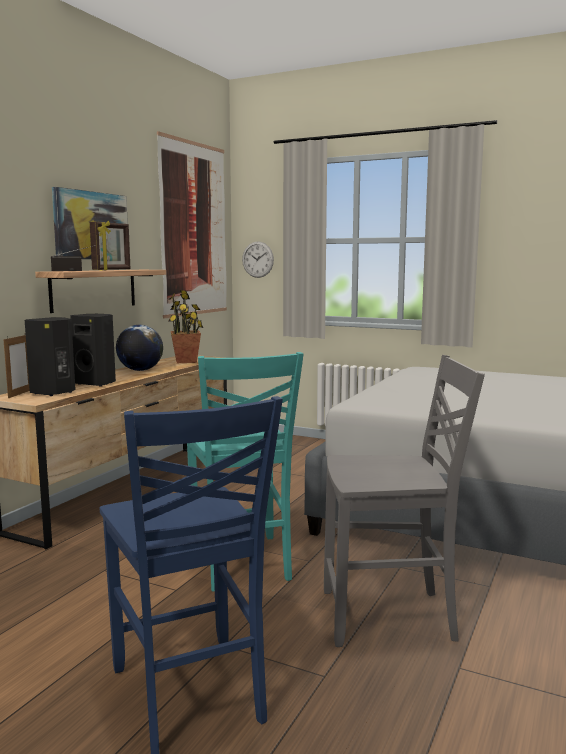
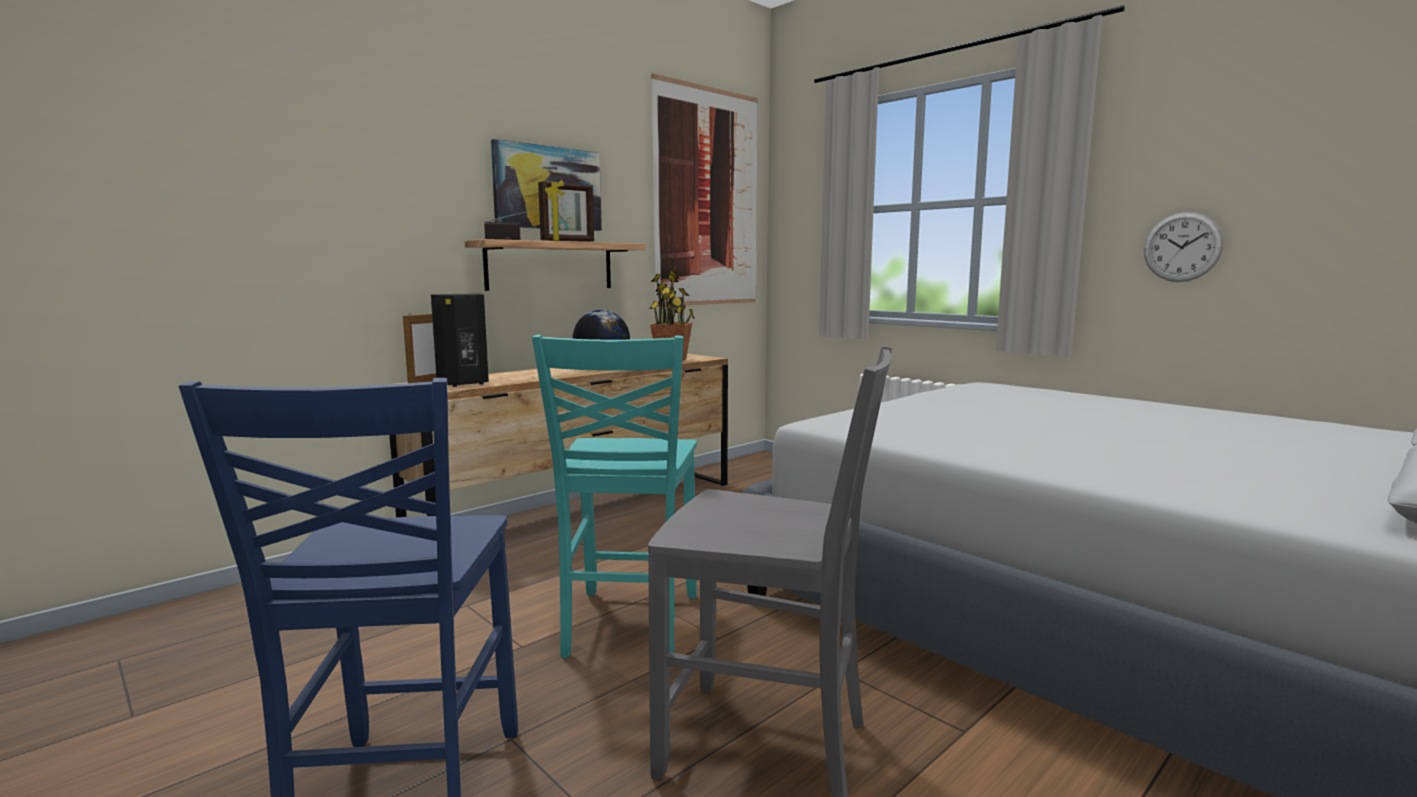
camera: 20 degrees right, 0 degrees up
(96, 383) = (527, 377): black speaker -> none
(257, 259) = (796, 237): wall clock -> wall clock (1182, 247)

